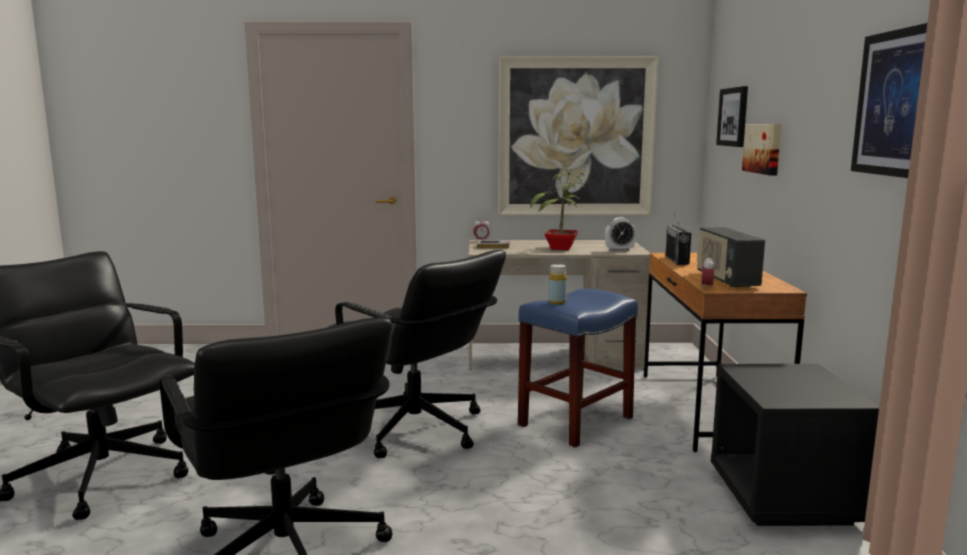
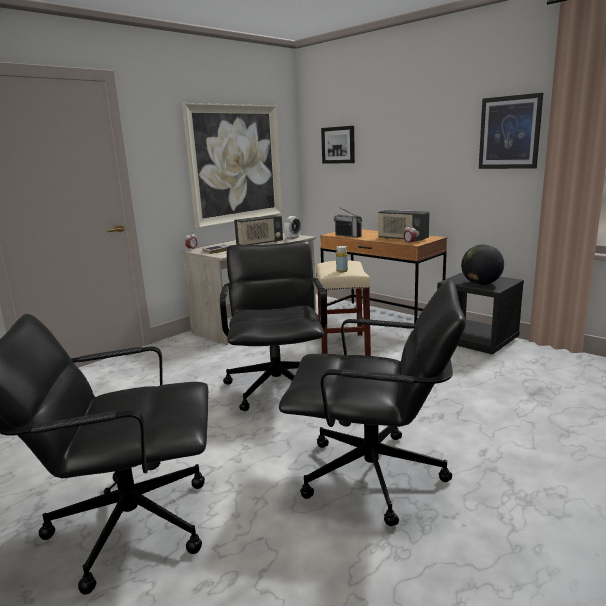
camera: 45 degrees left, 5 degrees up
(416, 430) = (278, 386): black office chair -> black office chair turned 90 degrees counterclockwise
(561, 248) = (259, 243): potted plant -> radio
(576, 421) = (342, 346): blue stool -> beige stool
(764, 148) = (380, 162): picture -> none
(777, 387) = (481, 284): none -> globe

